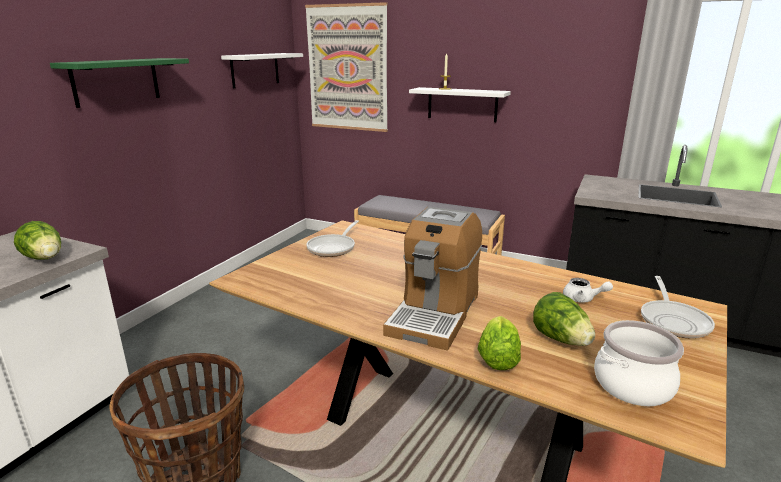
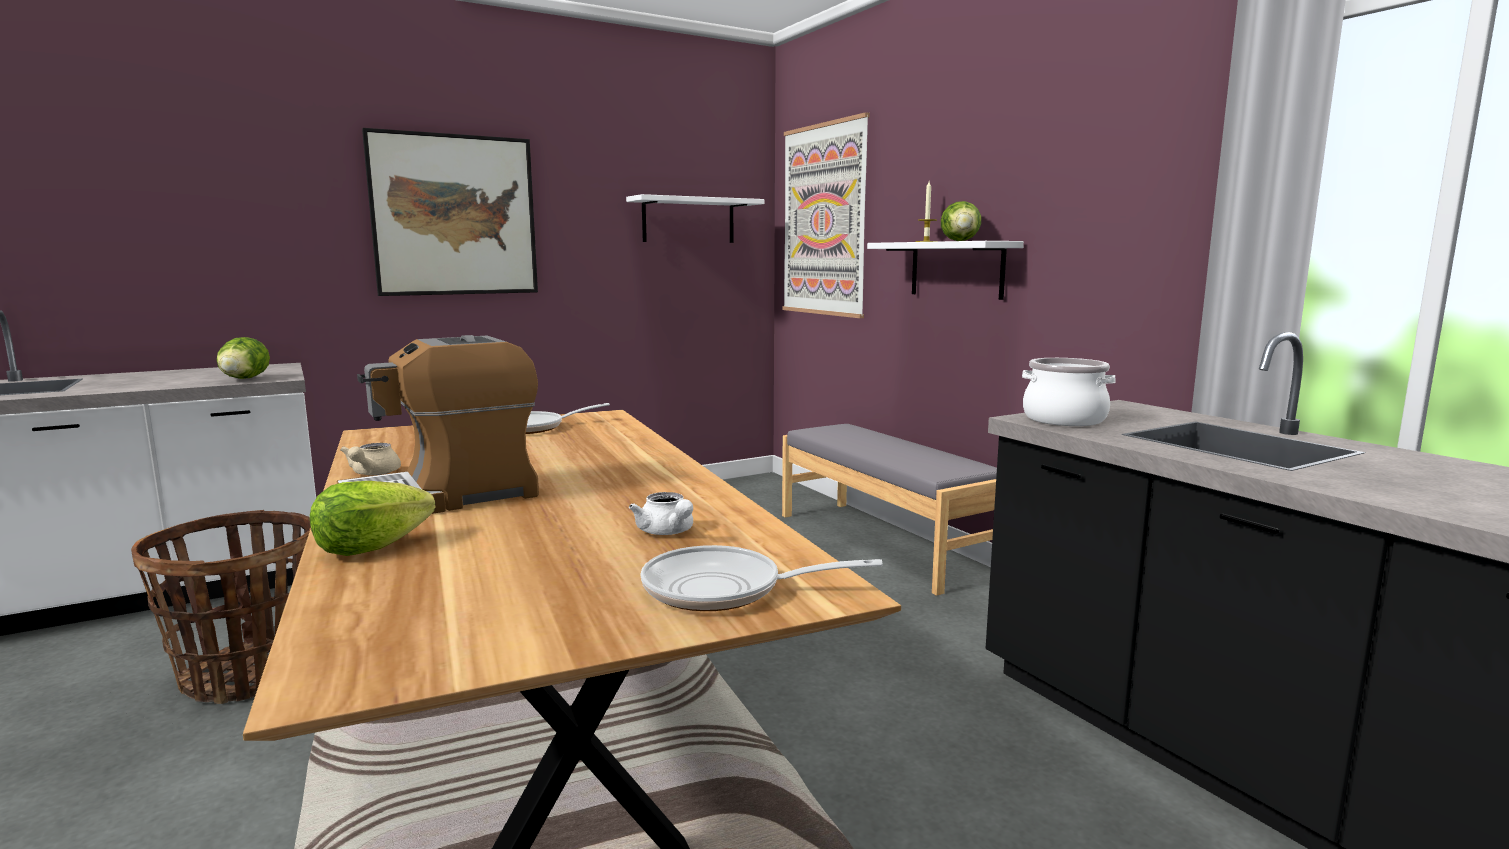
camera: 35 degrees right, 10 degrees down
(116, 81) = (454, 215): green shelf -> picture
(344, 311) = (372, 474): none -> beige teapot
(561, 339) = (497, 556): lettuce -> lettuce (961, 241)
(632, 384) = (424, 621): cooking pot -> cooking pot (1064, 419)
(673, 321) = (724, 590): frying pan -> frying pan turned 45 degrees clockwise

